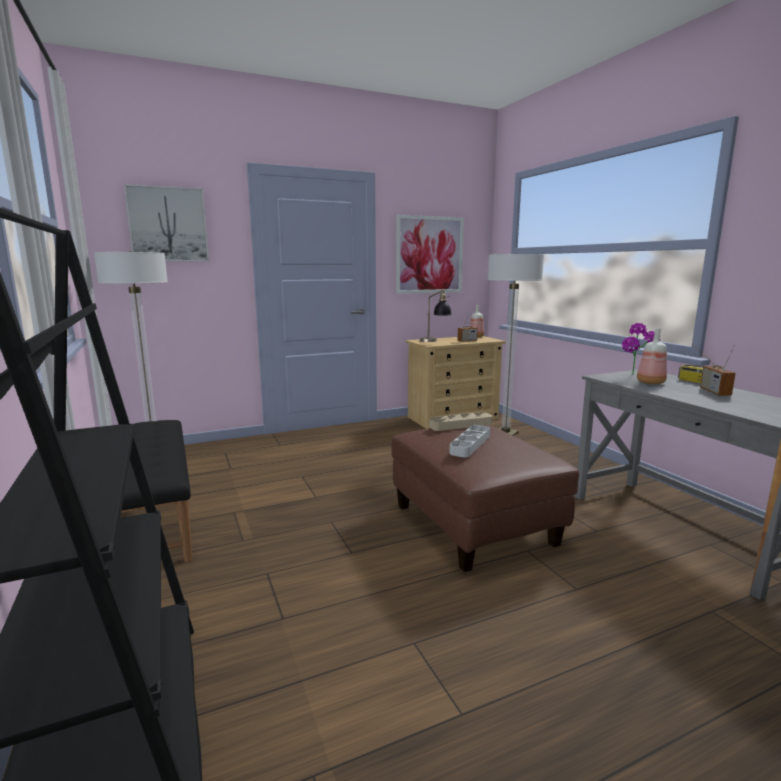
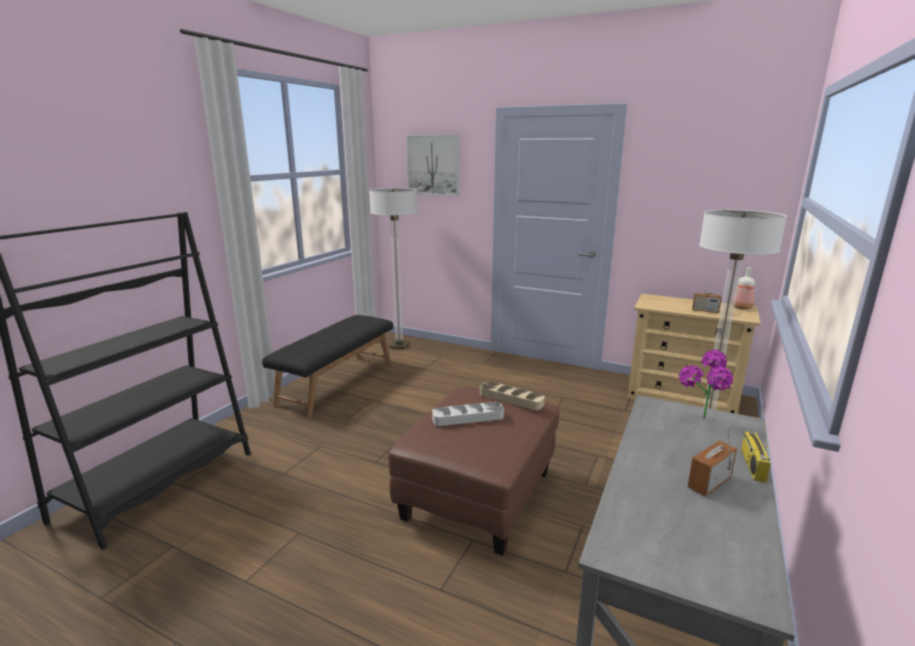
camera: 50 degrees right, 5 degrees up
(429, 255) = (691, 197): picture -> none
(435, 341) = (667, 302): table lamp -> none
(650, 382) = (678, 435): bottle -> none

